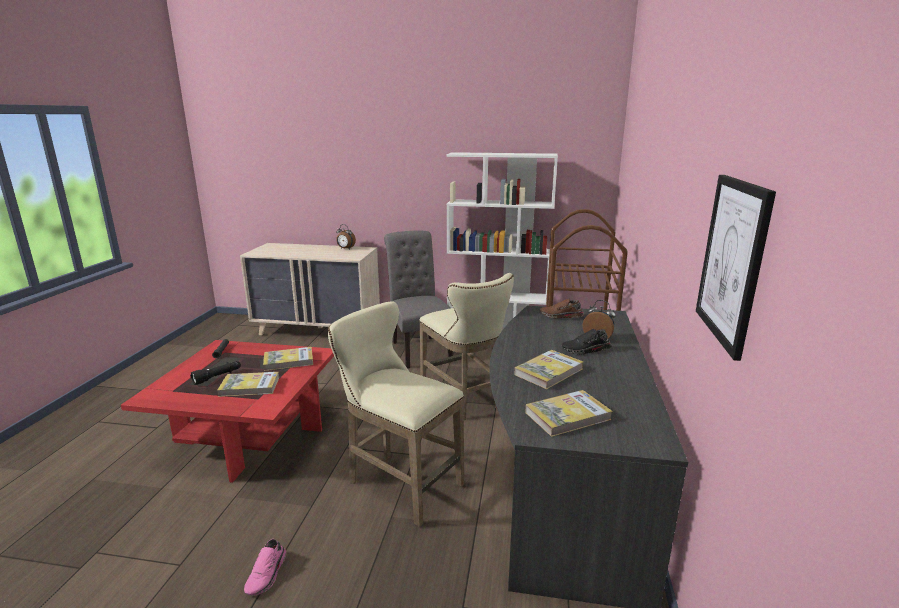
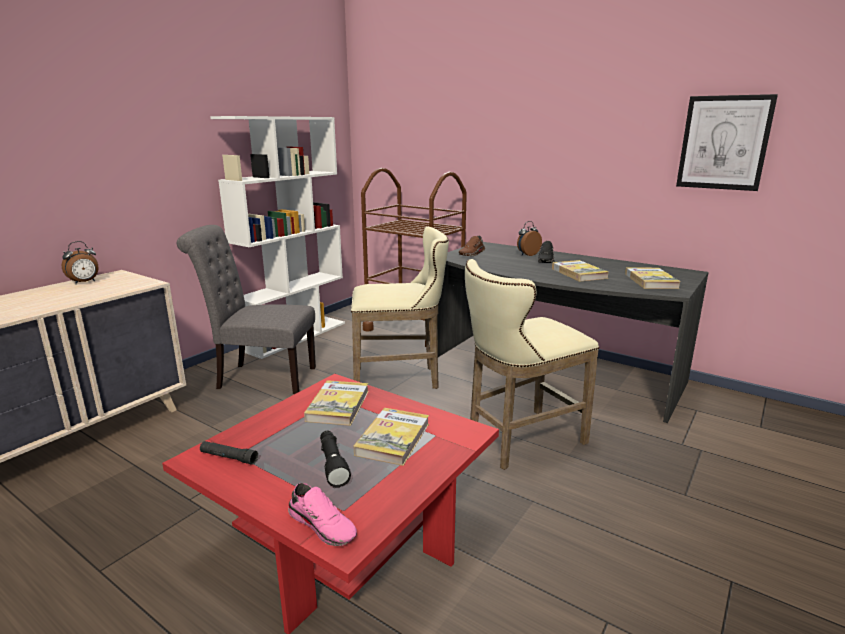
camera: 65 degrees left, 0 degrees up
(267, 574) = (635, 544): pink shoe -> pink shoe (324, 525)

